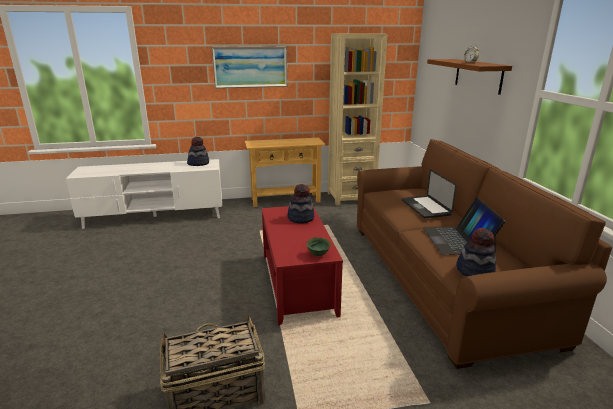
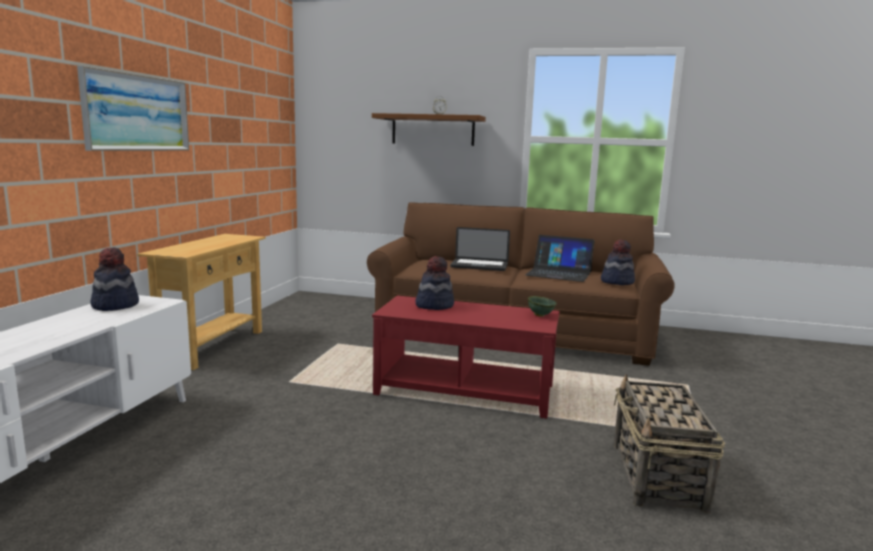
camera: 65 degrees left, 10 degrees down
(351, 197) = (280, 316): beige bookcase -> none

